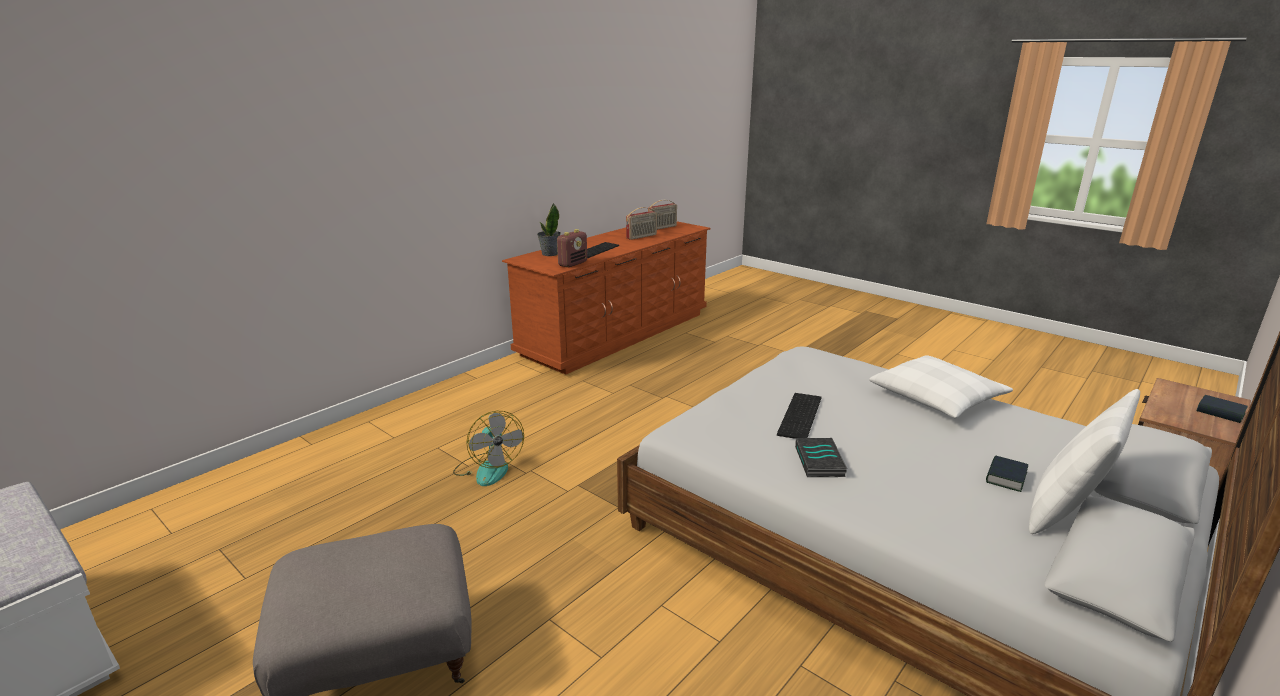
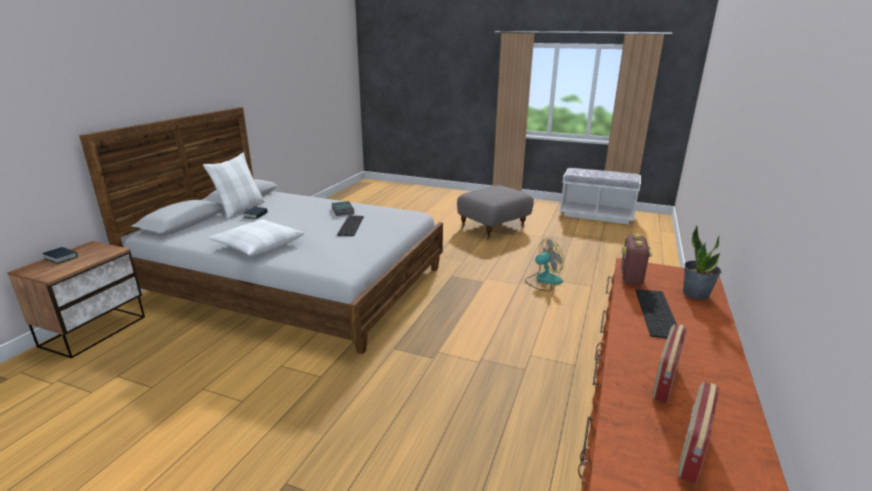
camera: 160 degrees right, 0 degrees up
(488, 468) = (543, 280): fan -> fan turned 120 degrees clockwise

